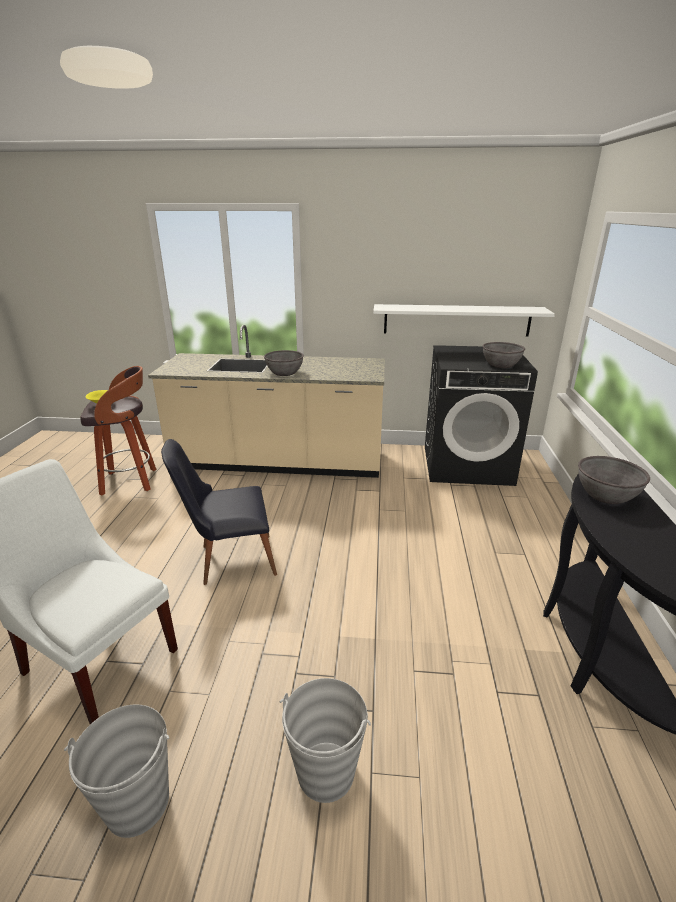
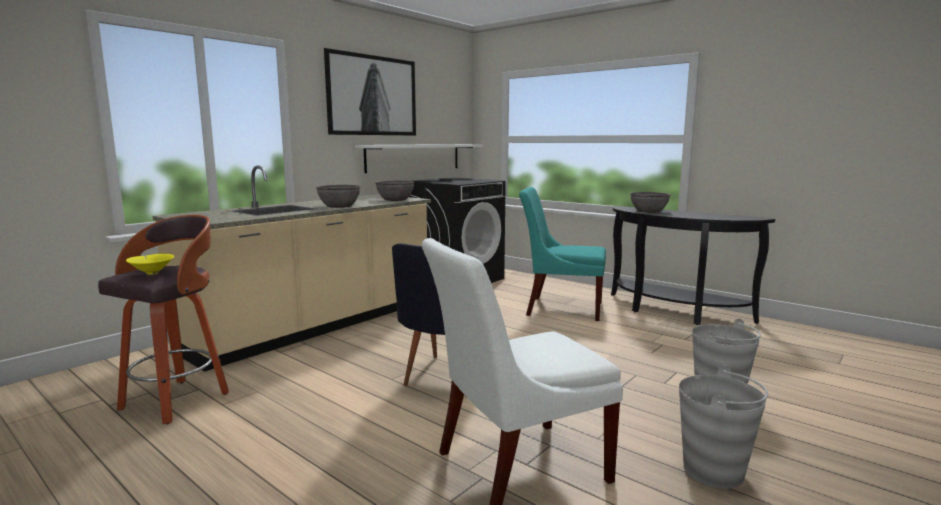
camera: 55 degrees left, 15 degrees down
(403, 251) = (373, 95): none -> picture
(475, 554) = (560, 308): none -> turquoise chair
(500, 365) = (479, 181): grey bowl -> grey bowl (395, 199)

